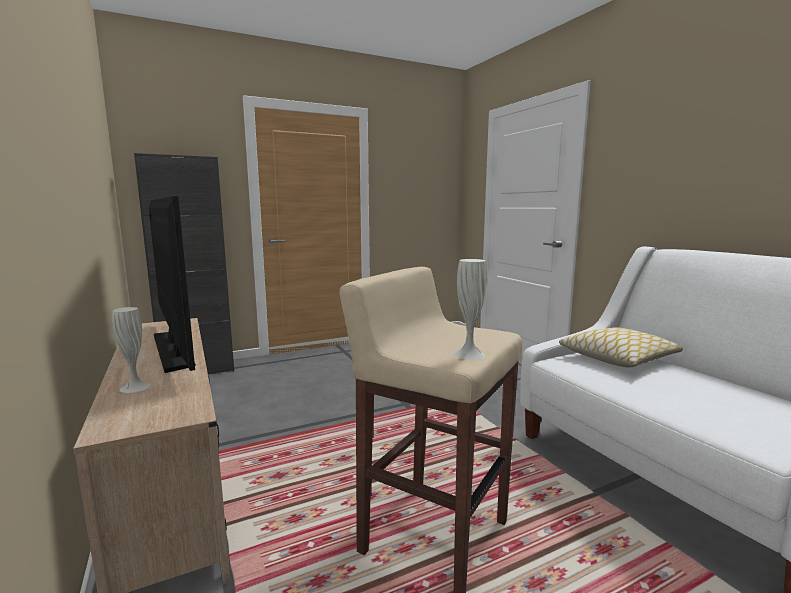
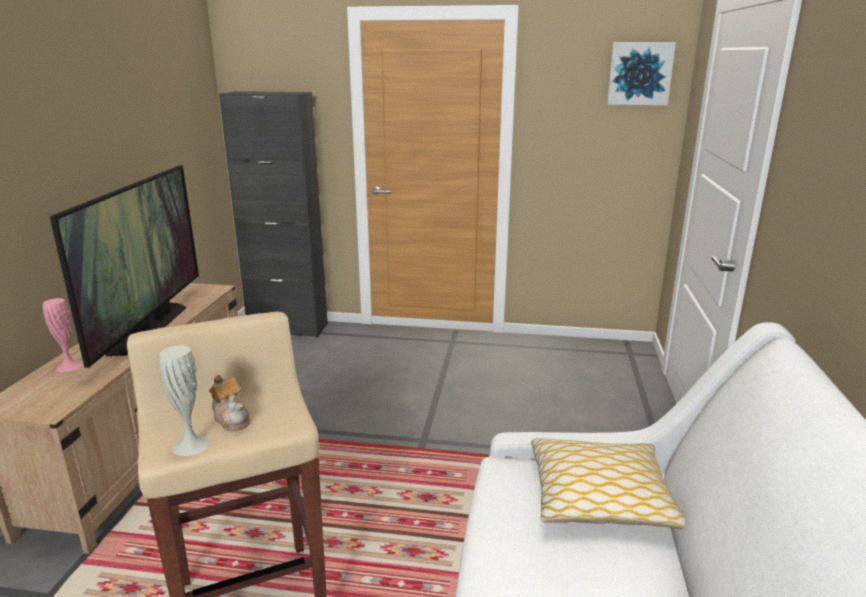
camera: 35 degrees right, 10 degrees up
(135, 387) = (69, 366): white vase -> pink vase
(438, 157) = (639, 73): none -> picture
(456, 339) = (232, 419): none -> teapot

